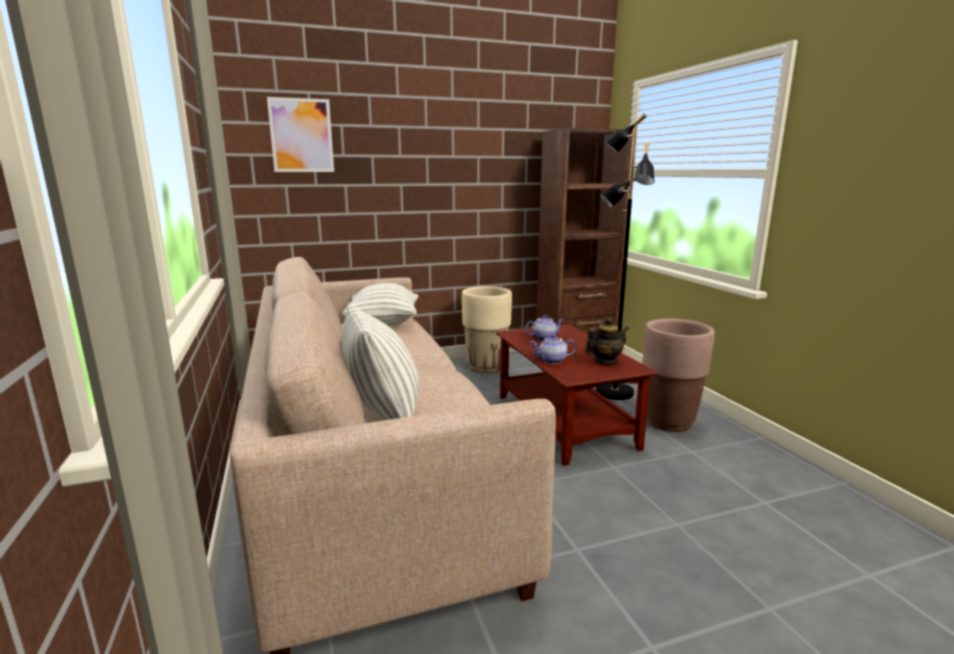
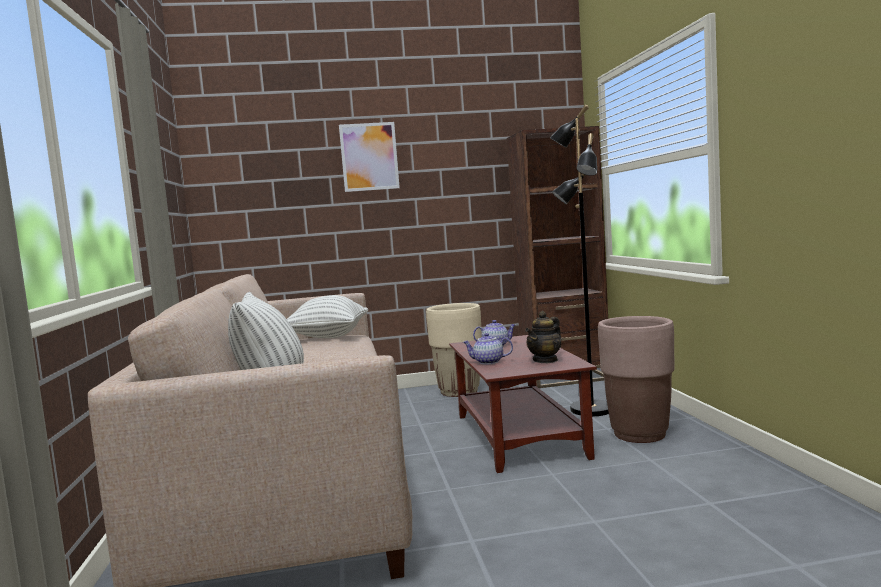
camera: 10 degrees right, 10 degrees down
(301, 135) = (260, 162): picture -> picture (369, 157)
(605, 361) = (545, 360): teapot -> teapot turned 150 degrees clockwise

